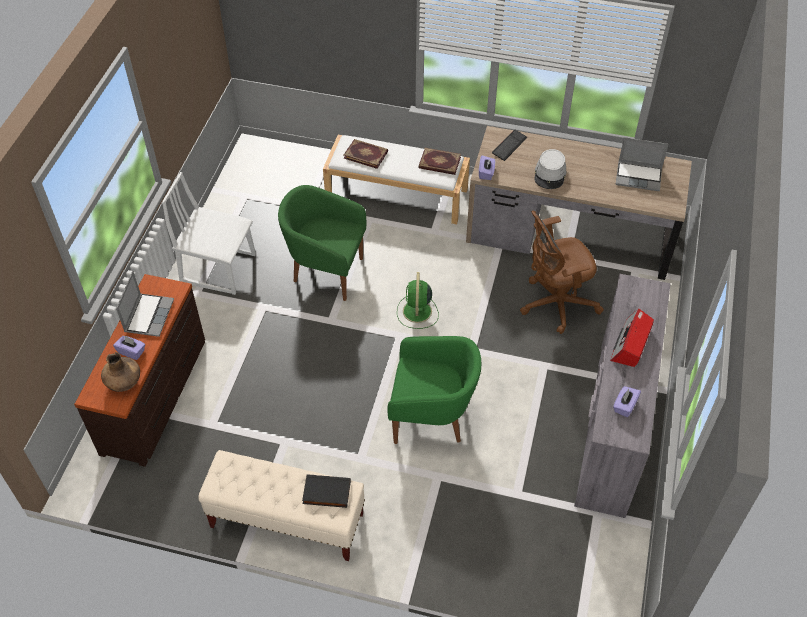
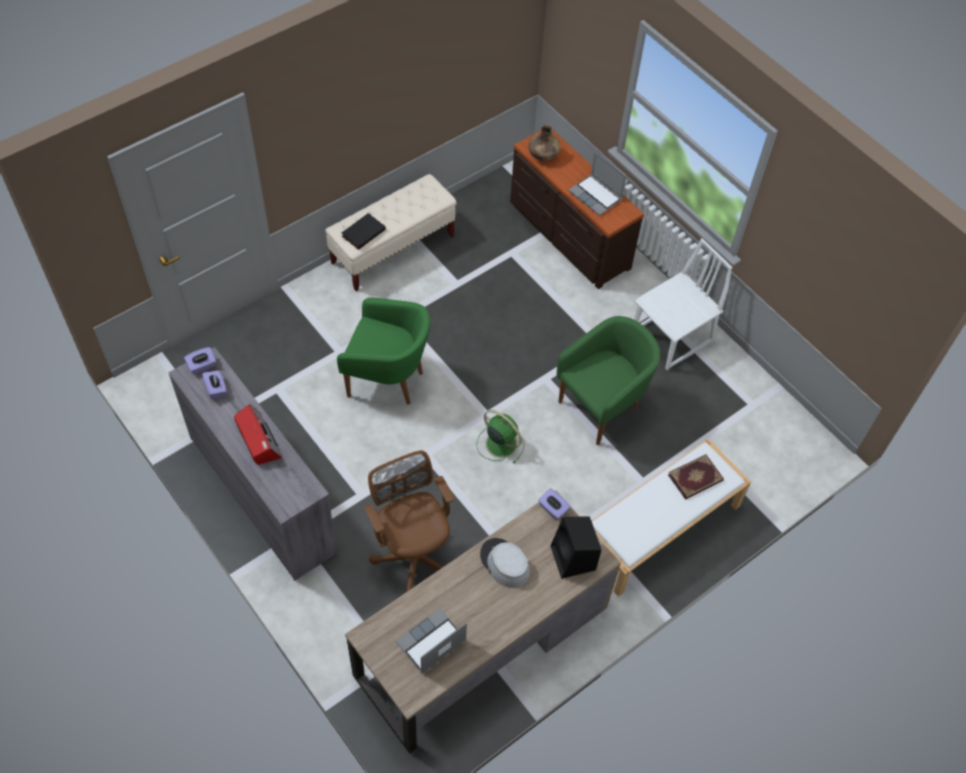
camera: 125 degrees right, 5 degrees up
(132, 352) = (568, 171): purple tissue box -> purple tissue box (202, 366)
(432, 420) = (388, 380): green armchair -> green armchair turned 120 degrees counterclockwise
(439, 163) = (633, 533): book -> none
(509, 146) = (573, 559): keyboard -> black speaker
(555, 304) = (413, 555): brown office chair -> brown office chair turned 45 degrees counterclockwise

